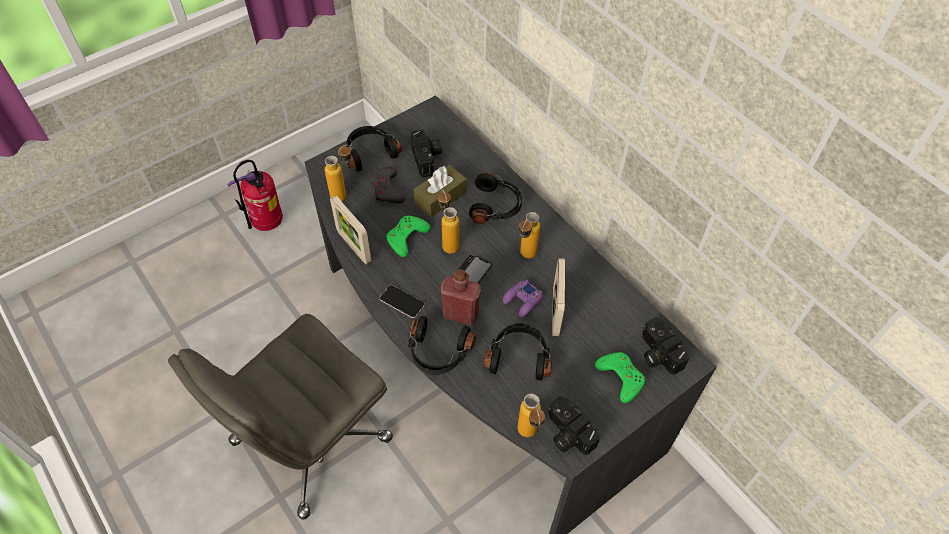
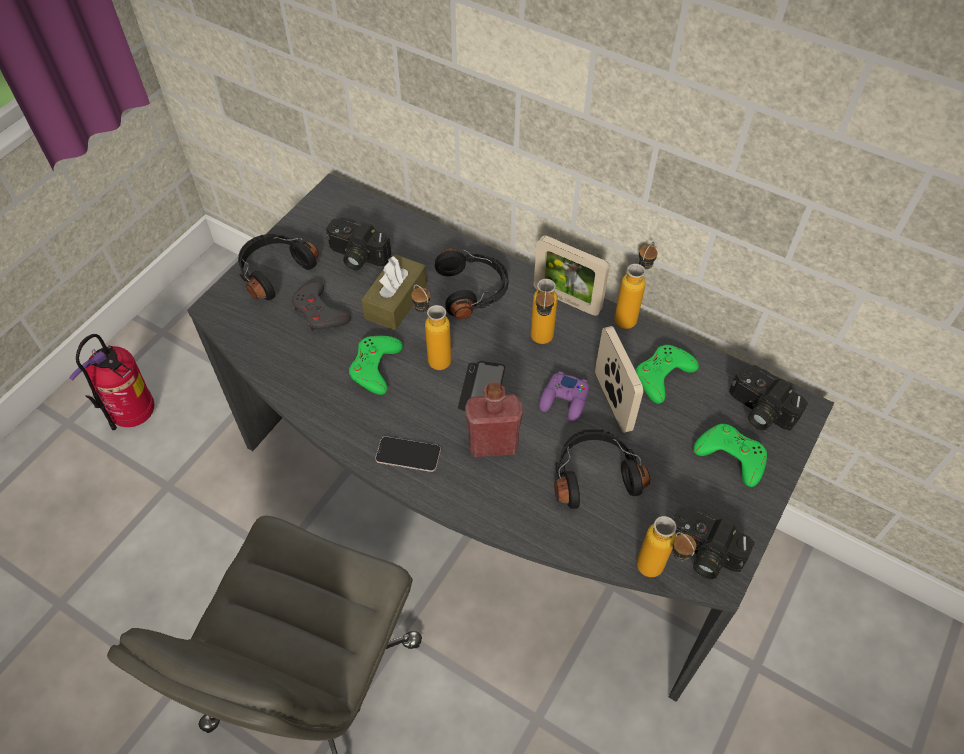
camera: 20 degrees left, 0 degrees up
(344, 194) = (263, 336): bottle -> bottle (630, 315)
(354, 247) = (308, 402): picture frame -> picture frame (567, 300)
(428, 159) = (356, 256): camera -> camera turned 150 degrees clockwise
(438, 353) = (488, 506): black headphones -> none
(600, 307) = (662, 376): none -> green game controller

